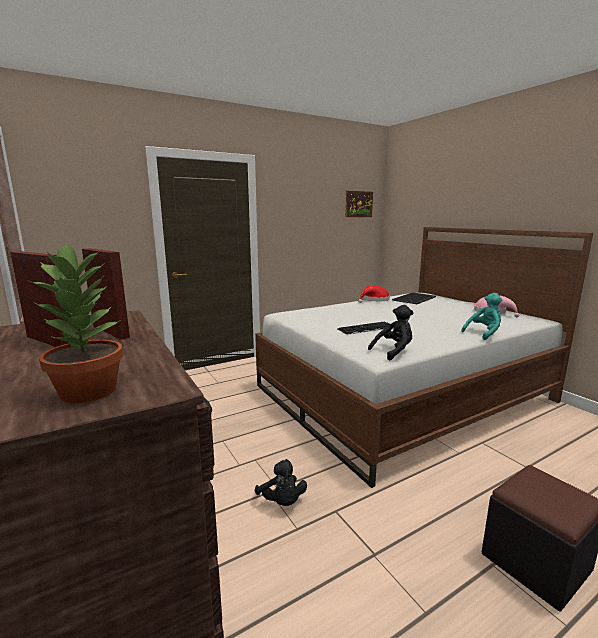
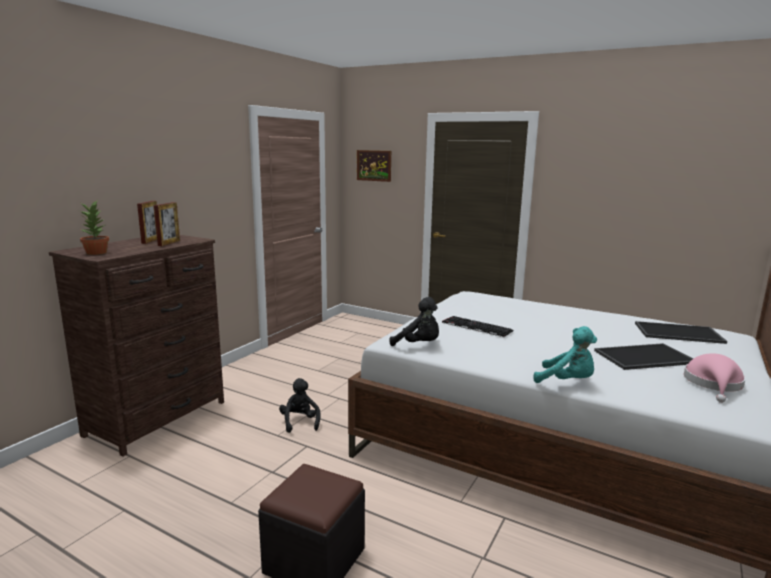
camera: 60 degrees right, 0 degrees up
(282, 502) = (300, 422): black plush toy -> black plush toy turned 135 degrees clockwise
(359, 204) = (716, 172): picture -> picture (374, 165)
(374, 300) = (614, 316): red hat -> none
(450, 312) = (644, 357): none -> tray

